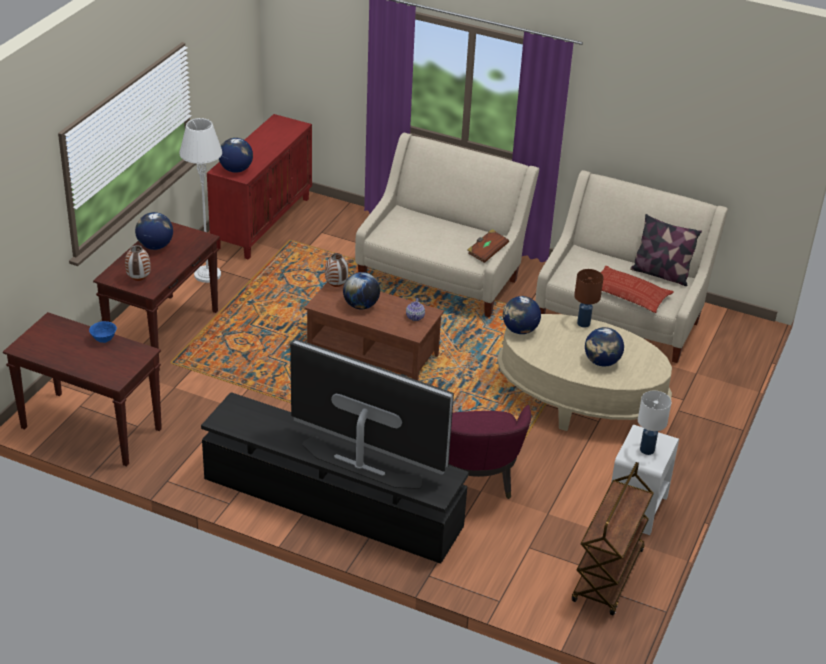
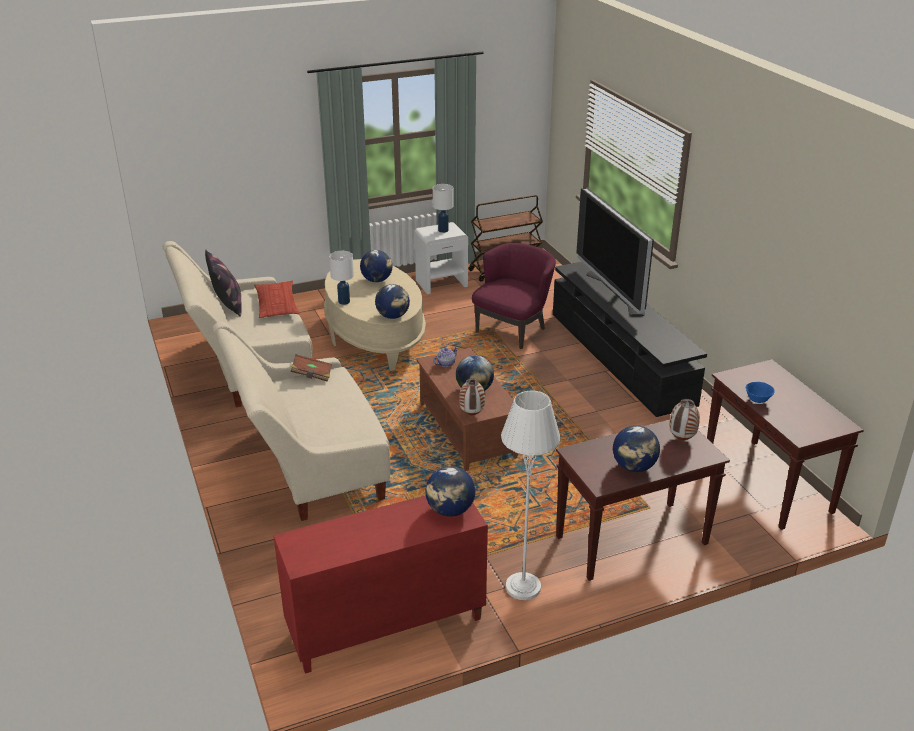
camera: 135 degrees left, 5 degrees down
(583, 323) = (344, 302): brown table lamp -> white table lamp

